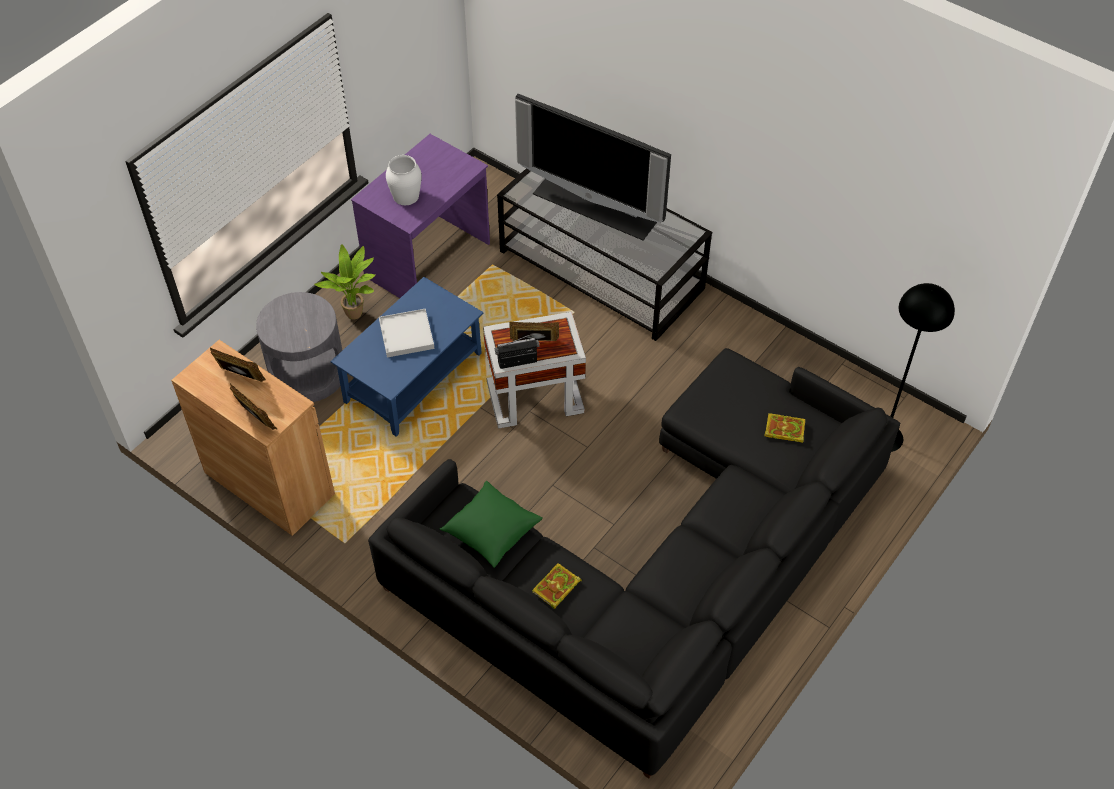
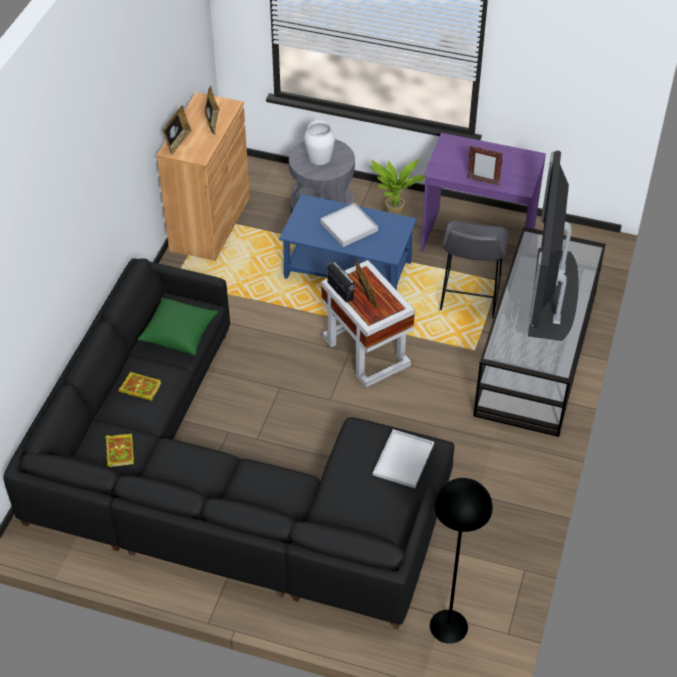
camera: 70 degrees right, 5 degrees down
(405, 196) = (463, 161): white vase -> white vase (319, 157)
(445, 192) = (482, 181): none -> picture frame
(501, 292) = (469, 296): none -> grey stool
(741, 388) = (403, 460): none -> white tray
(783, 430) = (369, 503): book -> book (119, 451)

